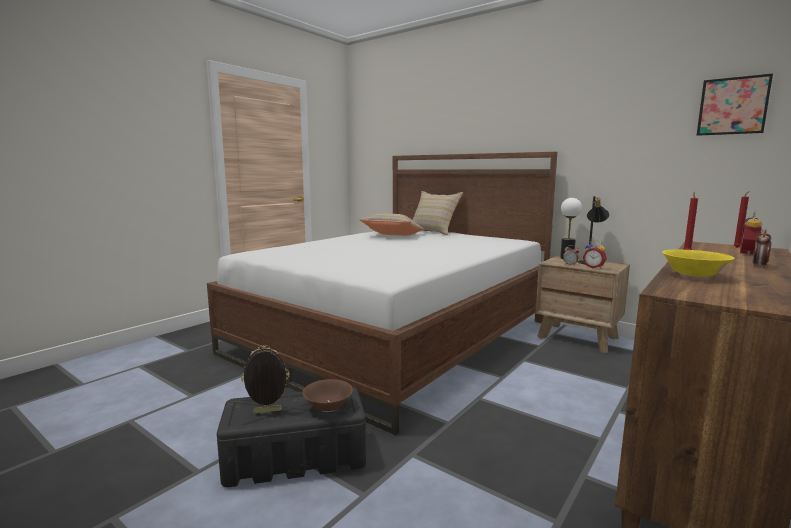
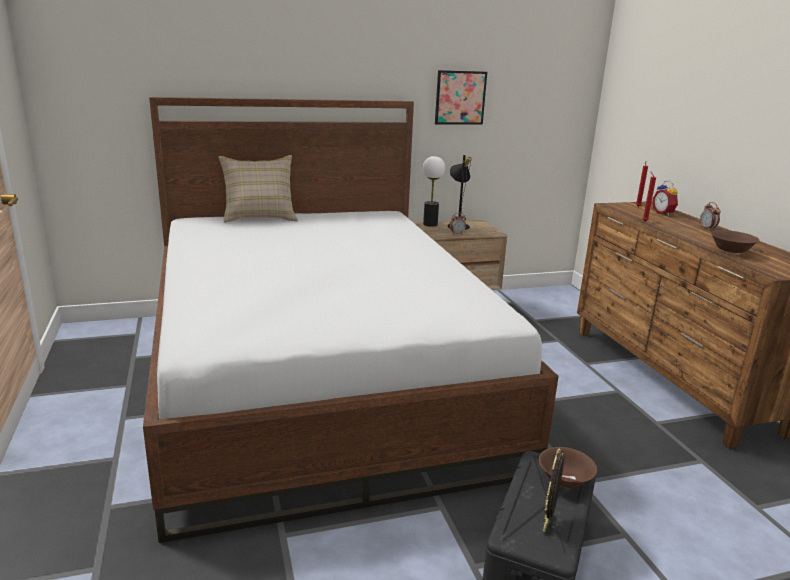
camera: 55 degrees left, 10 degrees up
(392, 236) = (246, 239): beige pillow -> none
(594, 267) = (478, 232): alarm clock -> none
(693, 276) = (730, 251): yellow bowl -> brown bowl
(732, 106) = (558, 64): picture -> picture (460, 97)

